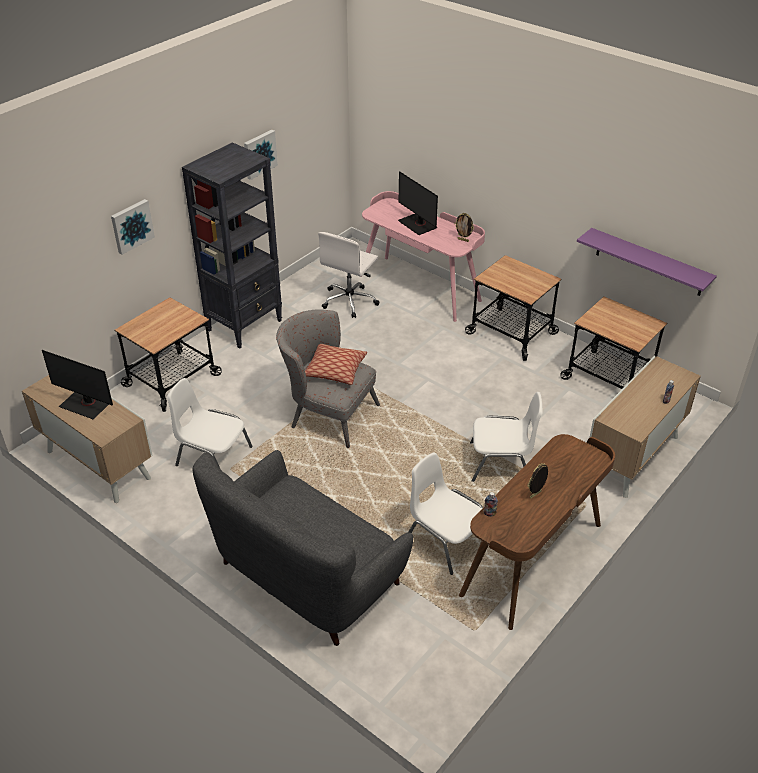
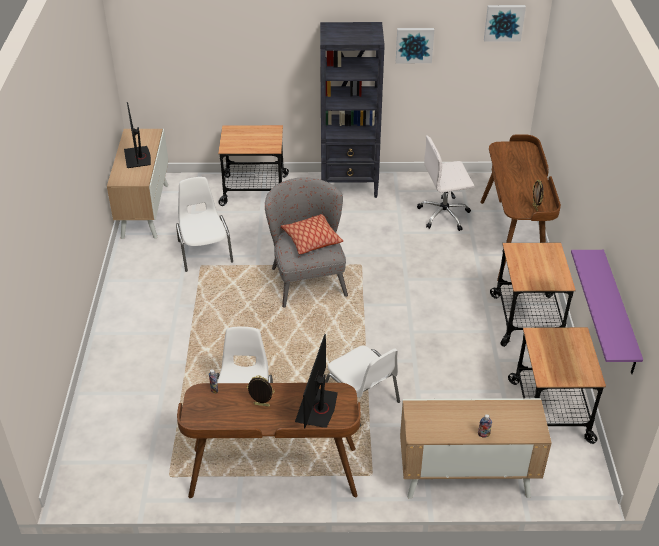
camera: 50 degrees right, 0 degrees up
(131, 226) = (260, 50): picture -> picture (504, 22)
(305, 576) = (139, 359): grey sofa -> none
(418, 224) = (520, 175): monitor -> monitor (317, 408)
(420, 287) = (513, 239): pink desk -> brown desk

